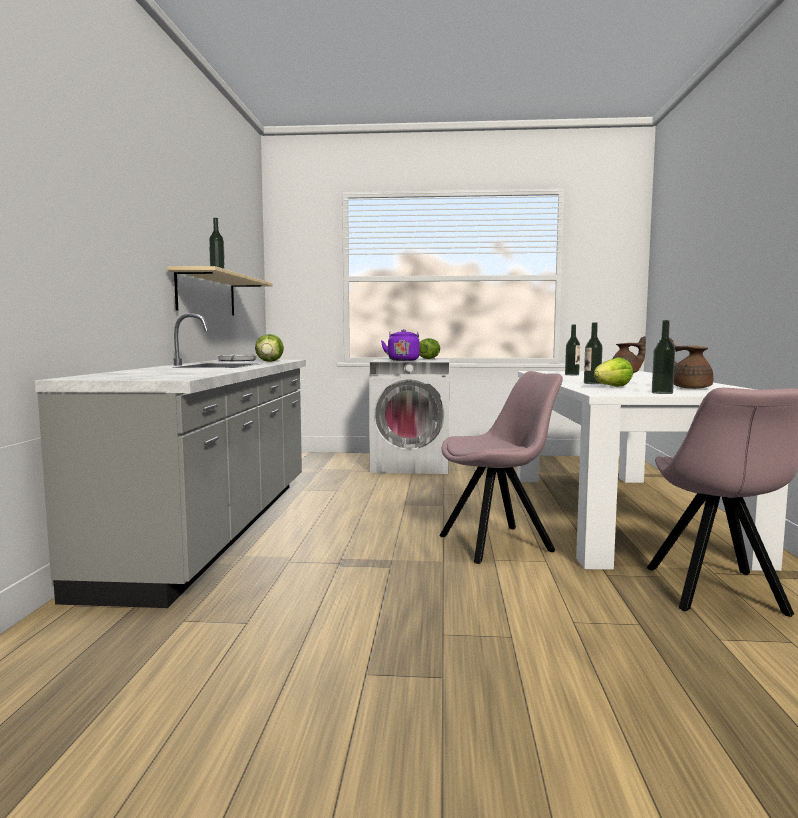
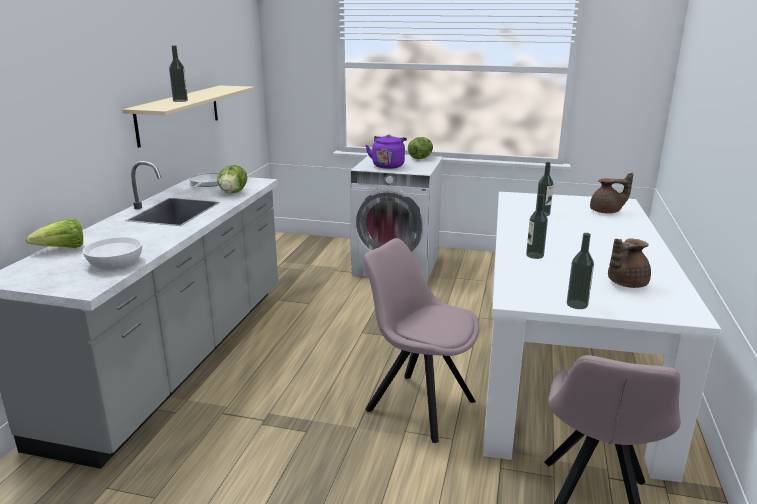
camera: 10 degrees right, 15 degrees up
(192, 374) = (116, 262): none -> white bowl
(497, 544) = (419, 405): pink chair -> pink chair turned 135 degrees counterclockwise
(611, 387) = (542, 274): lettuce -> lettuce (62, 249)
(689, 388) = (625, 283): brown teapot -> brown teapot turned 90 degrees counterclockwise

